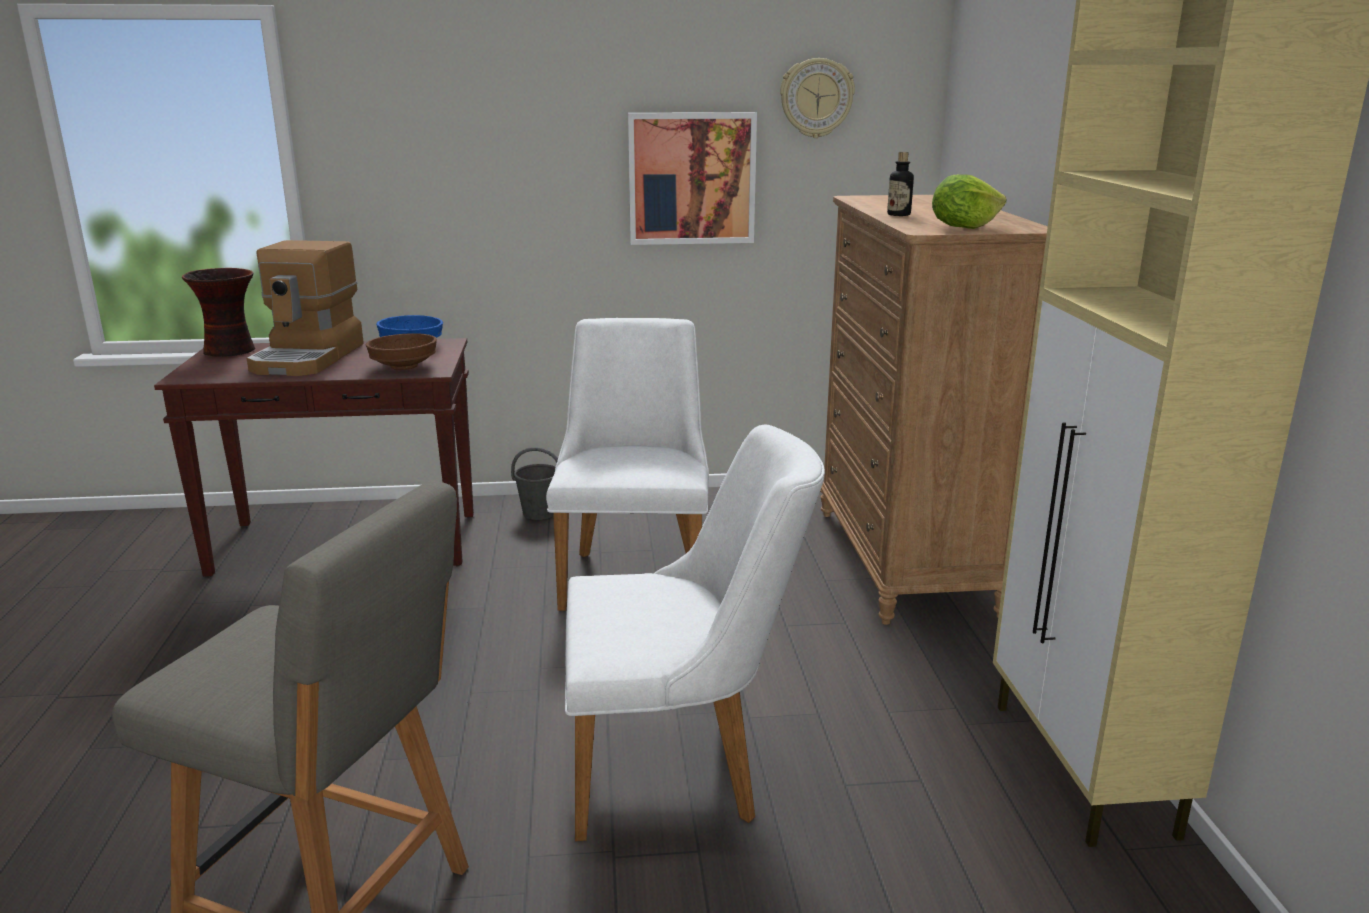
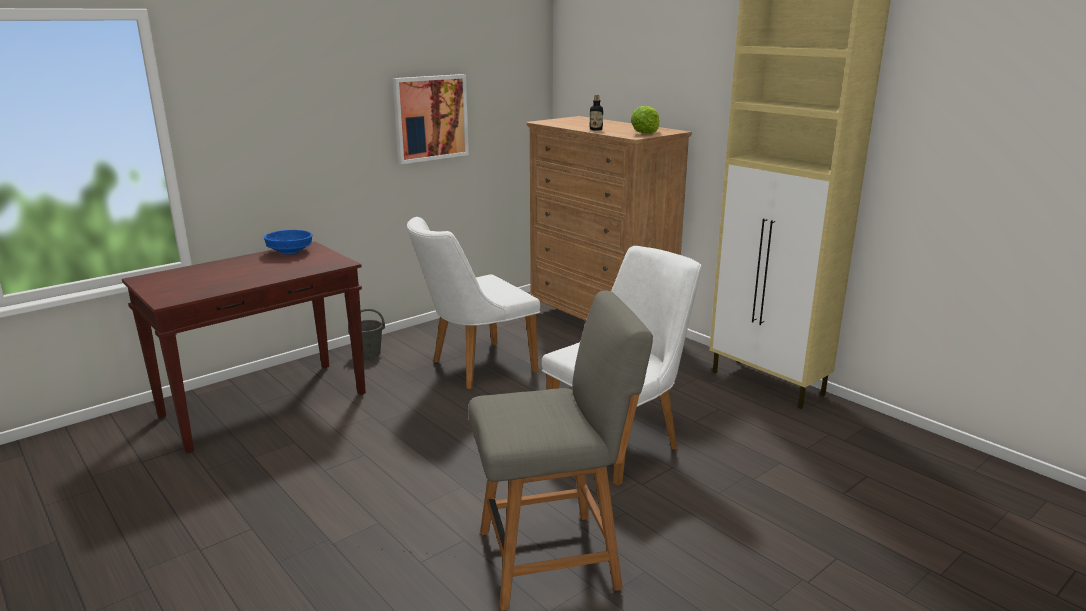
camera: 35 degrees left, 0 degrees up
(231, 351) = (156, 279): vase -> none
(309, 358) = (232, 271): coffee machine -> none
(405, 366) = (316, 264): brown bowl -> none
(635, 573) = (474, 367): white chair -> white chair turned 90 degrees counterclockwise
(816, 98) = (492, 64): wall clock -> none

